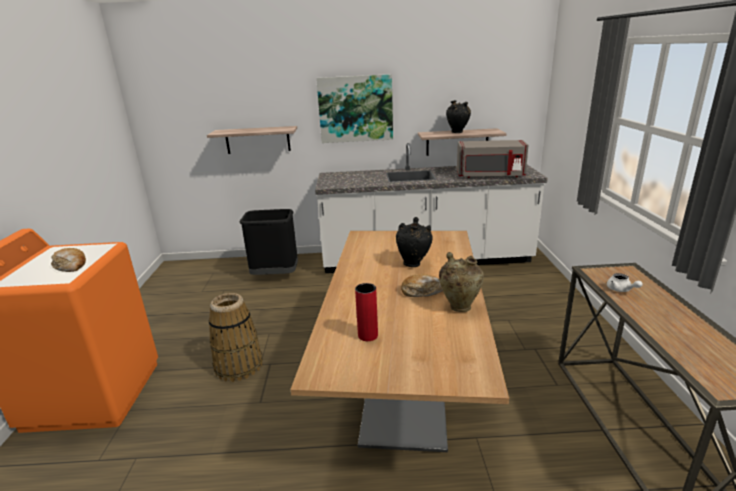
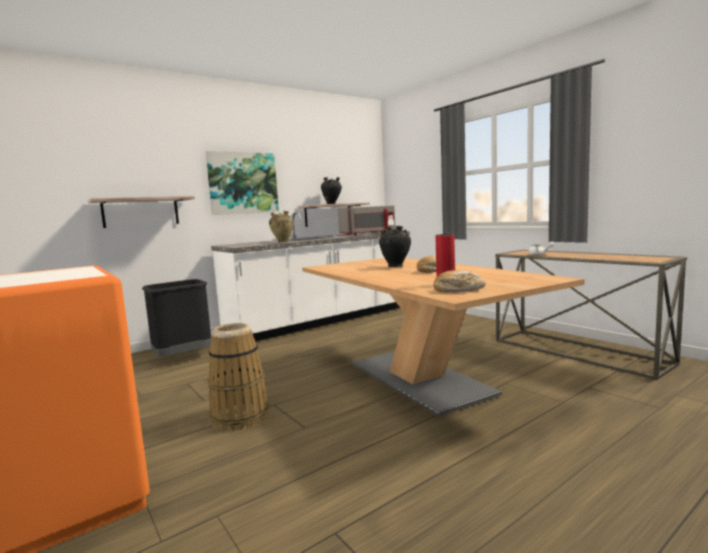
camera: 35 degrees left, 15 degrees down
(71, 266) = (69, 274): bread -> bread (458, 289)
(459, 306) = (472, 269): beige vase -> beige vase (282, 242)

